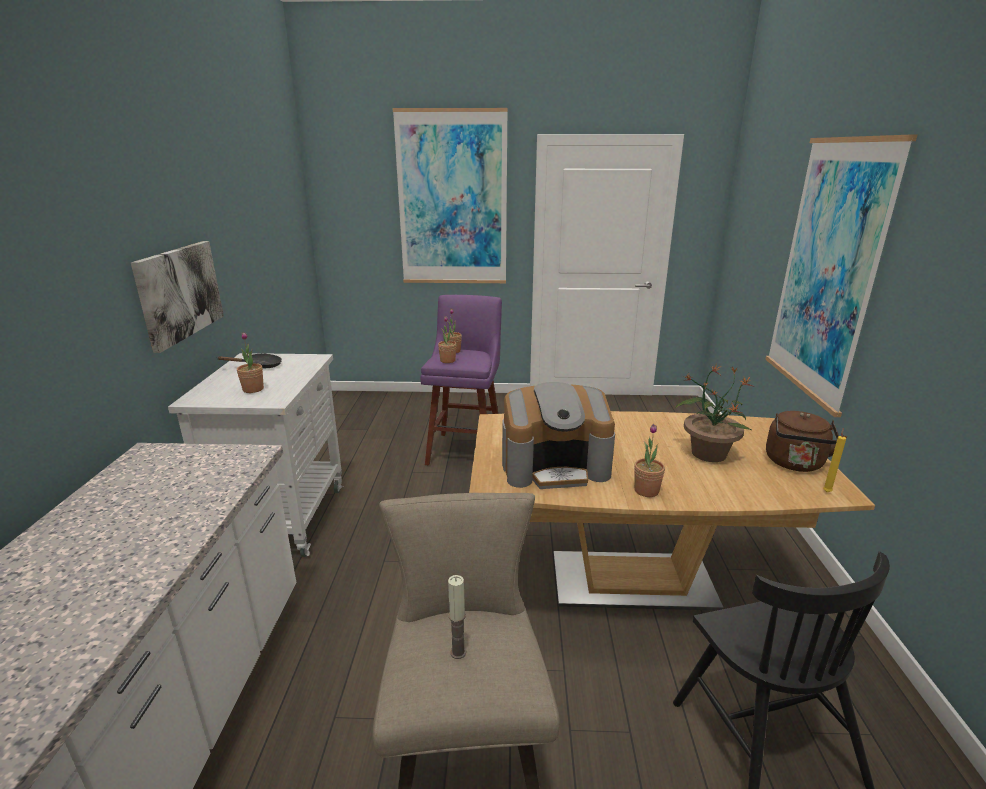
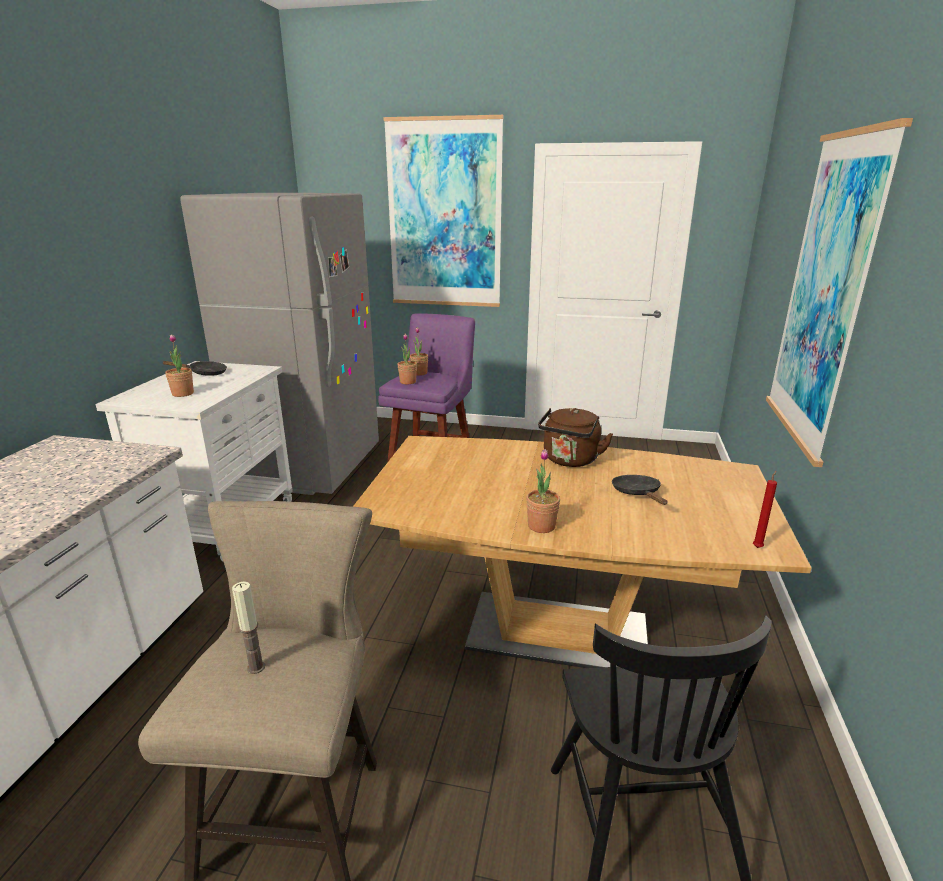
camera: 10 degrees right, 0 degrees up
(179, 292) = (119, 293): picture -> none
(343, 446) = (311, 466): none -> grey fridge
(555, 466) = (456, 492): coffee machine -> none
(708, 453) = (637, 493): potted plant -> black frying pan
(795, 464) = (736, 514): brown kettle -> brown kettle (570, 460)
(827, 491) = (758, 547): yellow candle -> red candle

